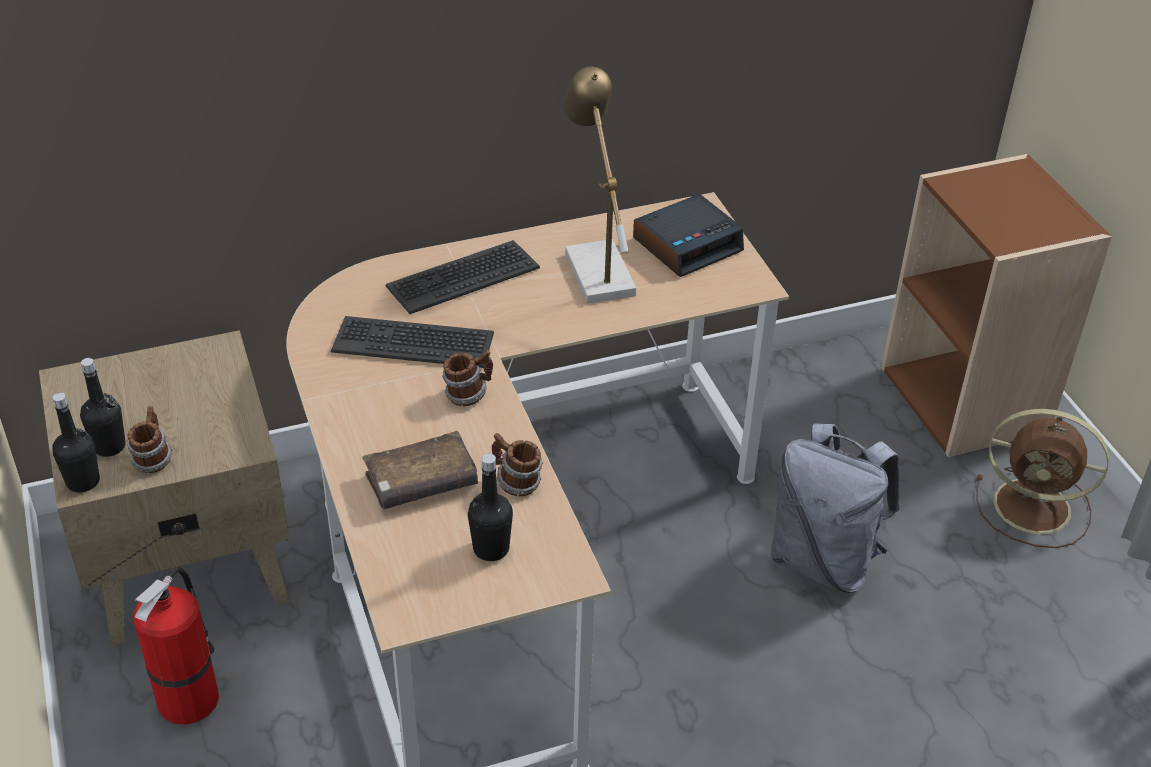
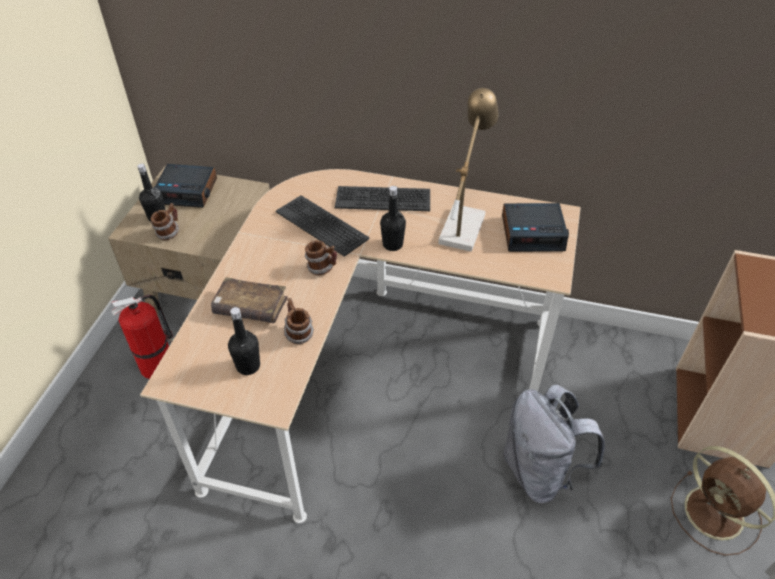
camera: 35 degrees right, 5 degrees up
(83, 481) = (130, 230): black bottle -> black bottle (392, 244)
(120, 390) = (188, 191): none -> alarm clock

